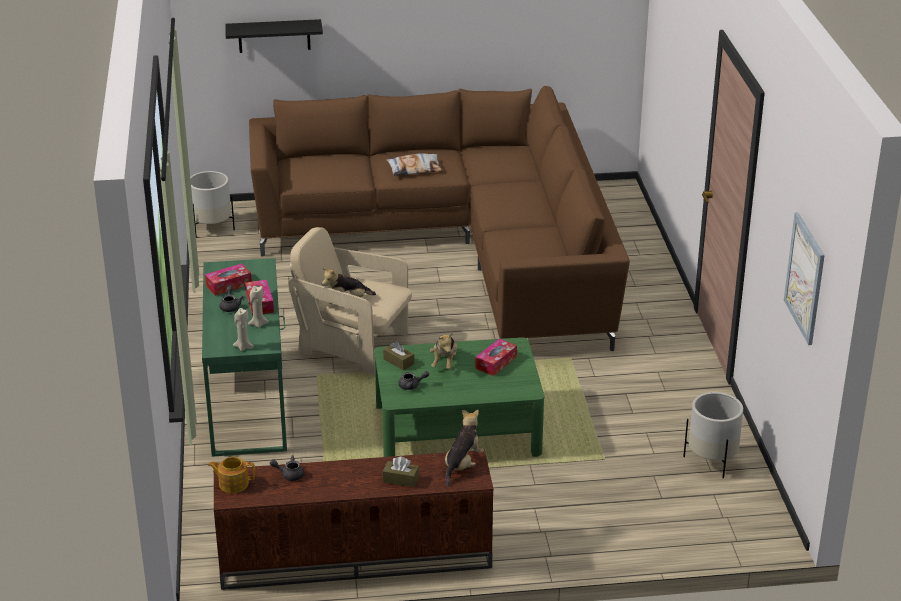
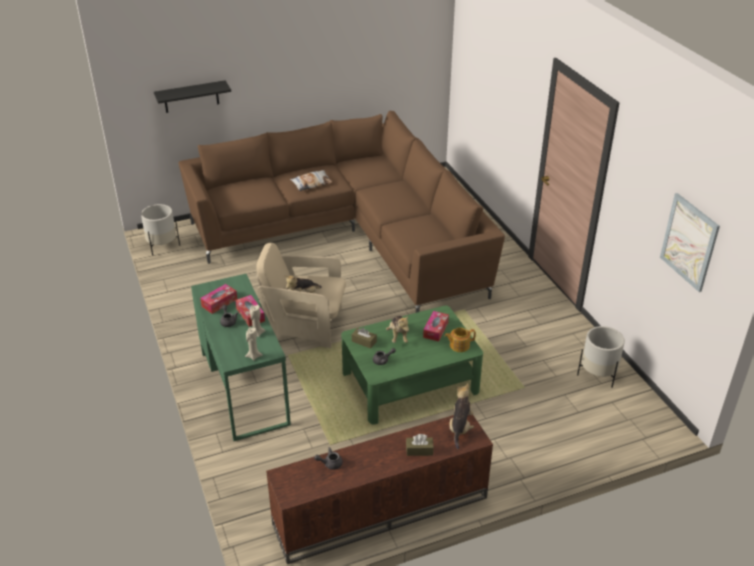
camera: 15 degrees left, 5 degrees up
(233, 483) = (288, 481): teapot -> teapot (459, 345)

